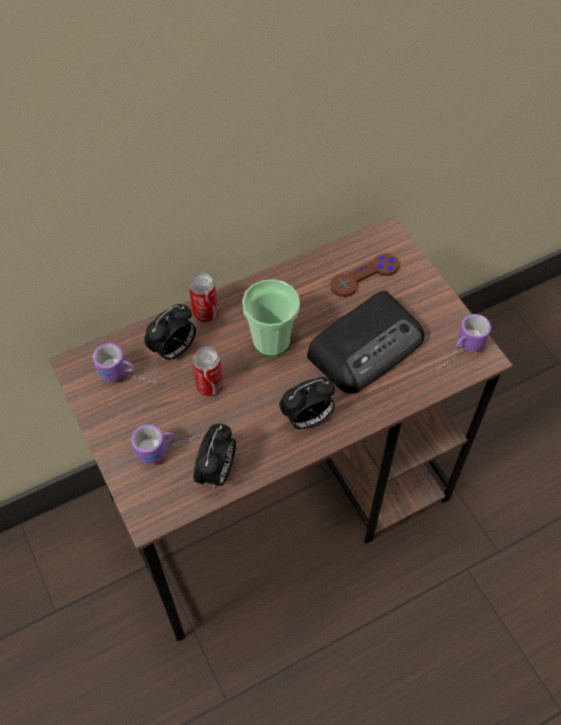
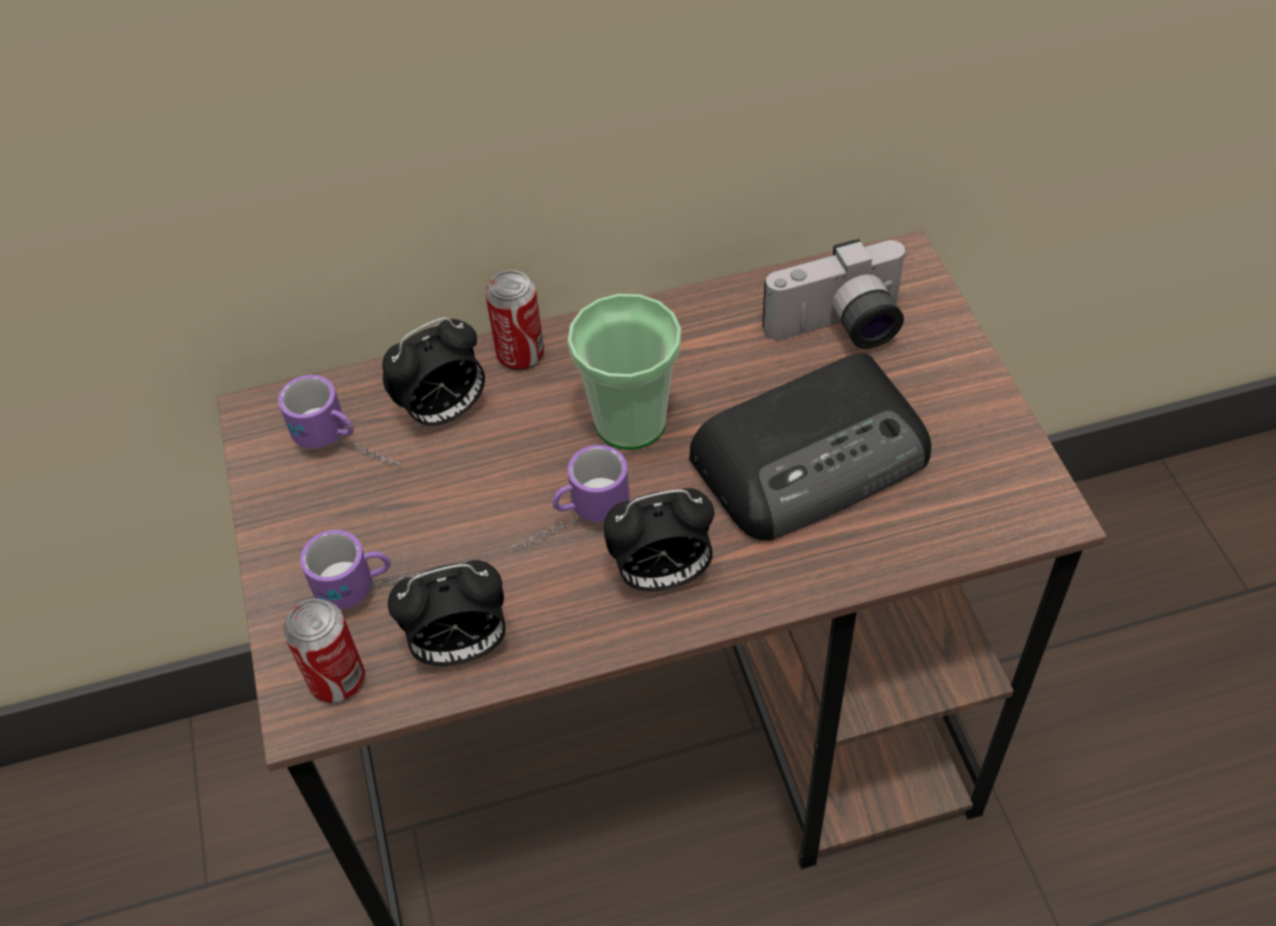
camera: 15 degrees right, 5 degrees down
(209, 386) = (491, 485): can -> can (337, 680)
(217, 472) = (460, 648): alarm clock -> alarm clock turned 45 degrees clockwise
(364, 276) = (840, 329): brown game controller -> camera
(458, 354) = (995, 498): mug -> mug (570, 525)

